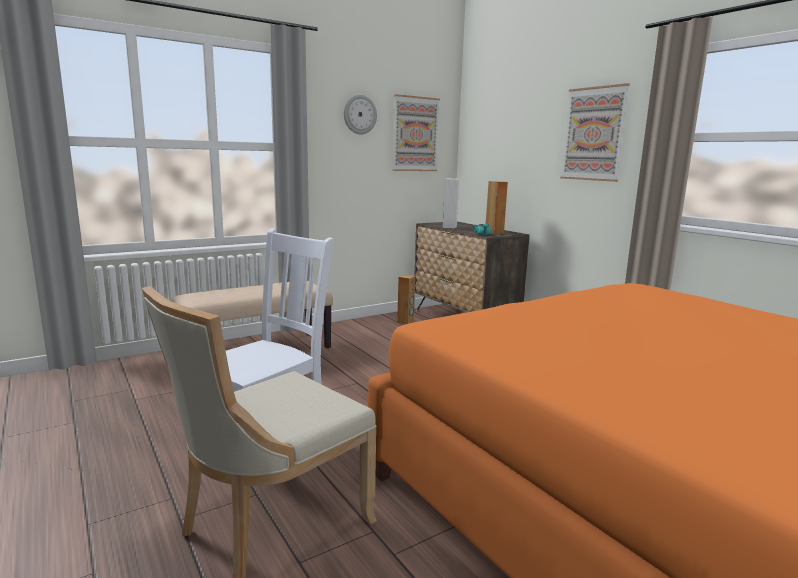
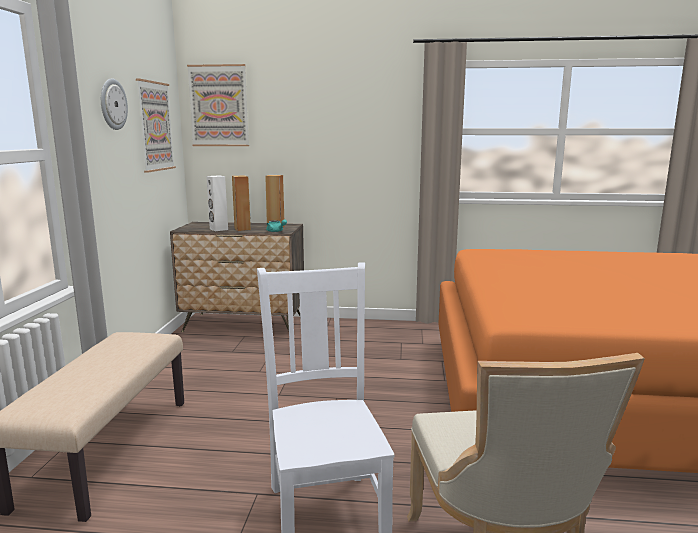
camera: 50 degrees left, 0 degrees up
(405, 322) = (197, 346): brown speaker -> brown speaker (242, 229)
(593, 134) = (363, 127): picture -> picture (219, 106)

